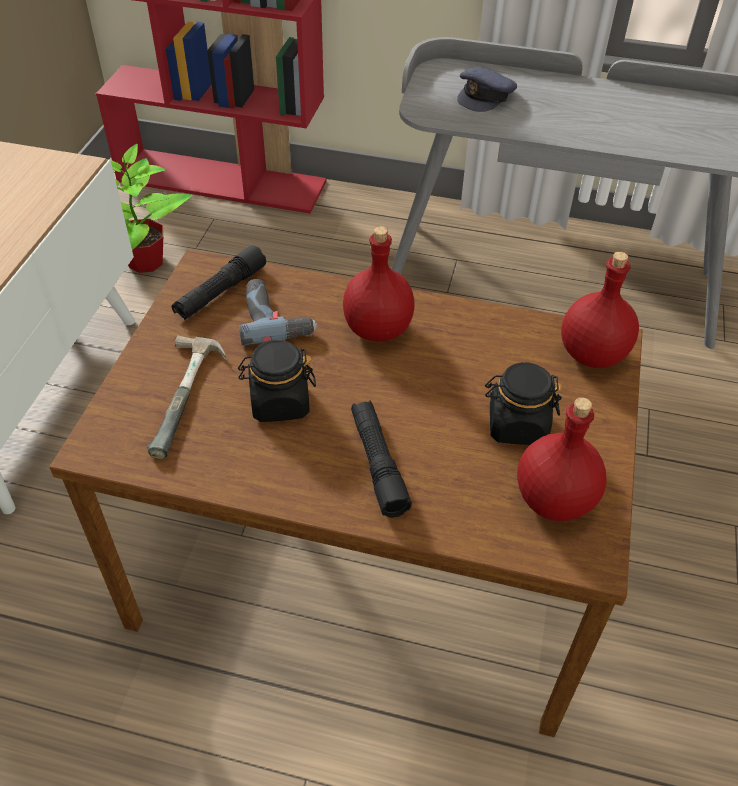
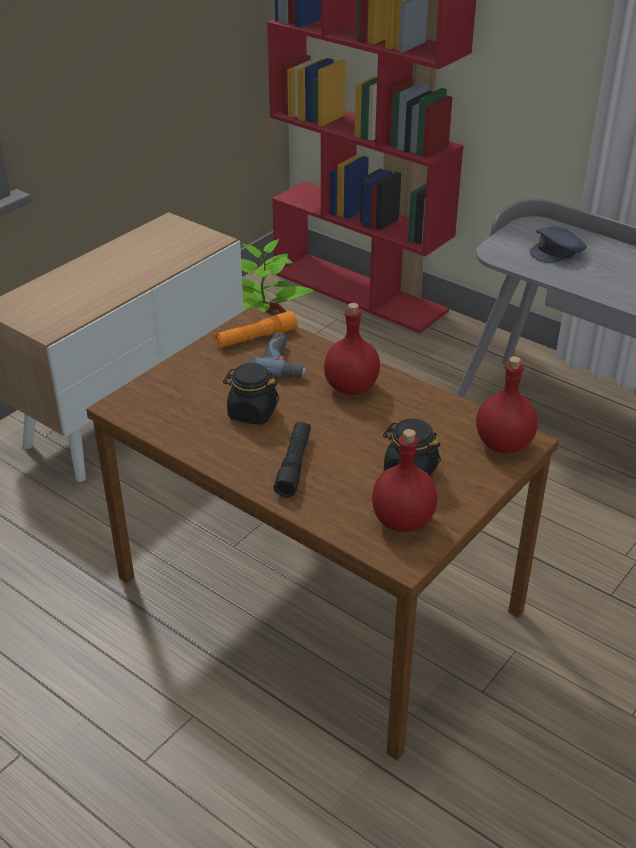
camera: 25 degrees right, 10 degrees down
(191, 398) = (195, 395): hammer -> none
(220, 292) = (256, 338): black flashlight -> orange flashlight

